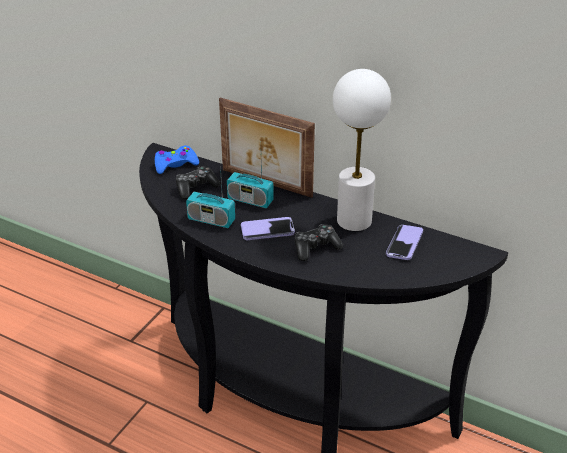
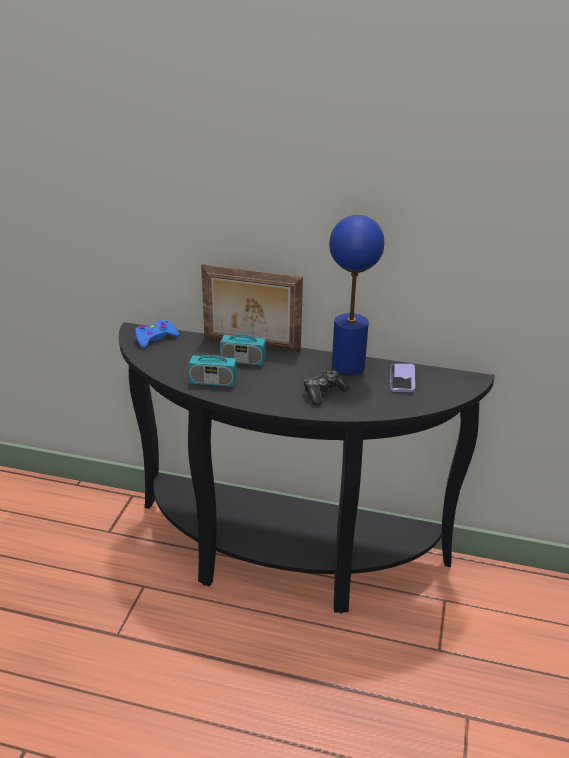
camera: 15 degrees left, 5 degrees down
(196, 188) = (185, 356): game controller -> none
(267, 230) = (271, 383): phone -> none
(354, 221) = (348, 366): white table lamp -> blue table lamp

